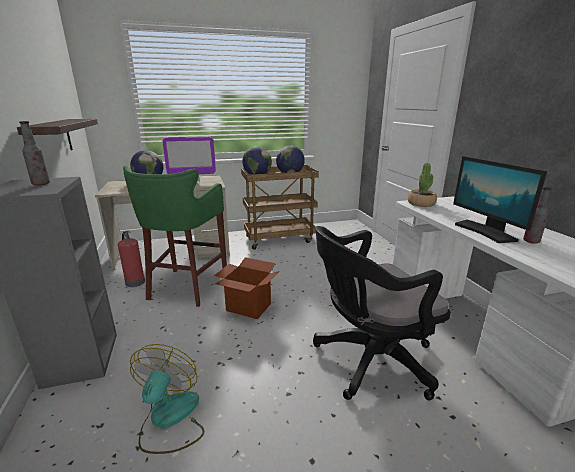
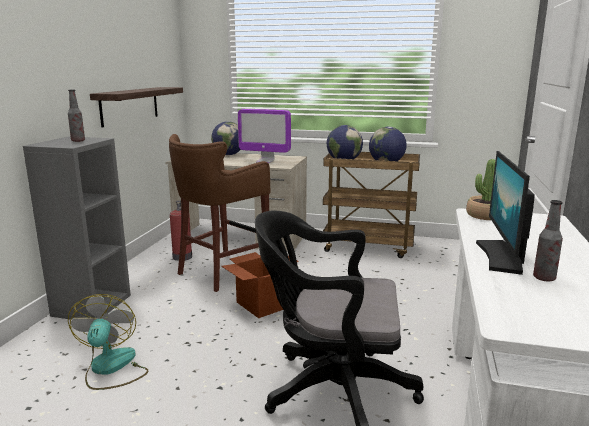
camera: 30 degrees right, 5 degrees down
(169, 419) = (111, 368): fan -> fan turned 45 degrees counterclockwise
(186, 288) = (221, 273): green stool -> brown stool

